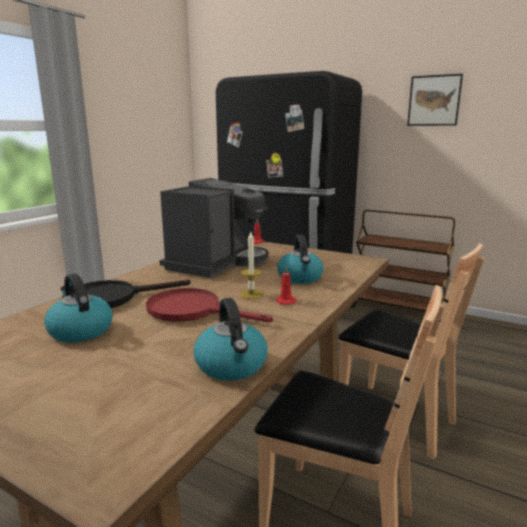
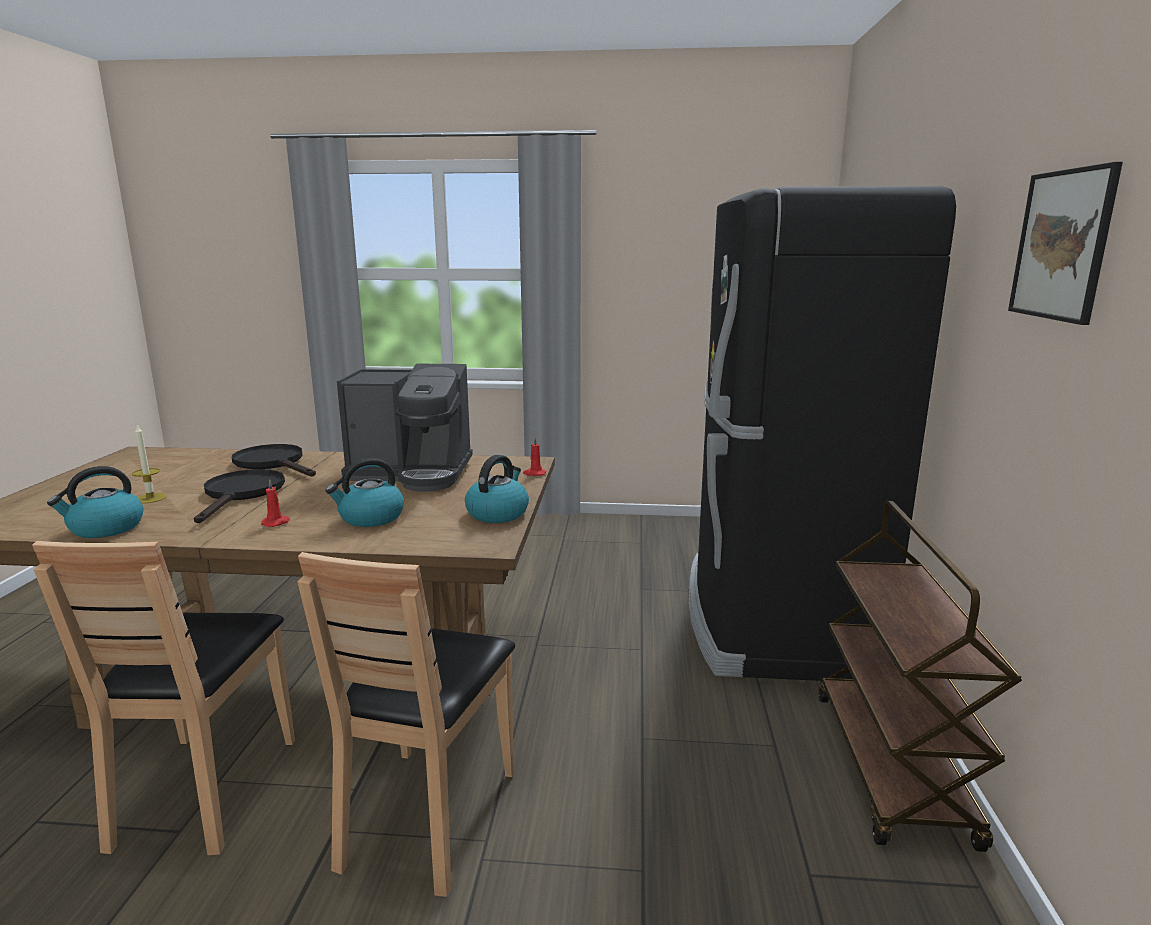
camera: 65 degrees right, 0 degrees up
(80, 331) = (192, 472): kettle -> kettle (497, 513)
(193, 311) = (241, 494): red frying pan -> black frying pan
(251, 294) = (297, 506): candle -> candle (150, 498)

